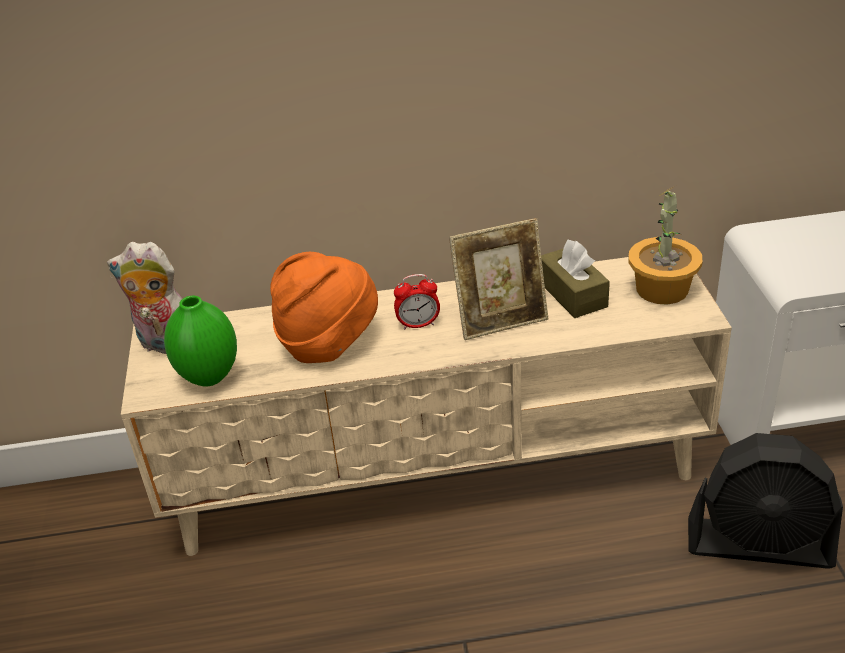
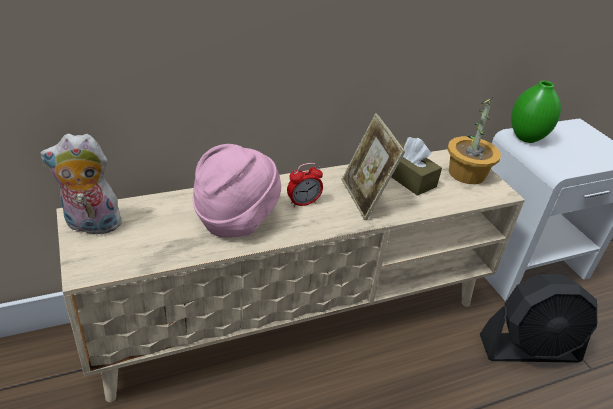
camera: 20 degrees left, 0 degrees up
(210, 376) = (140, 252): green vase -> green vase (526, 137)
(329, 343) = (236, 219): orange hat -> pink hat
(501, 320) = (365, 198): picture frame -> picture frame turned 105 degrees clockwise

